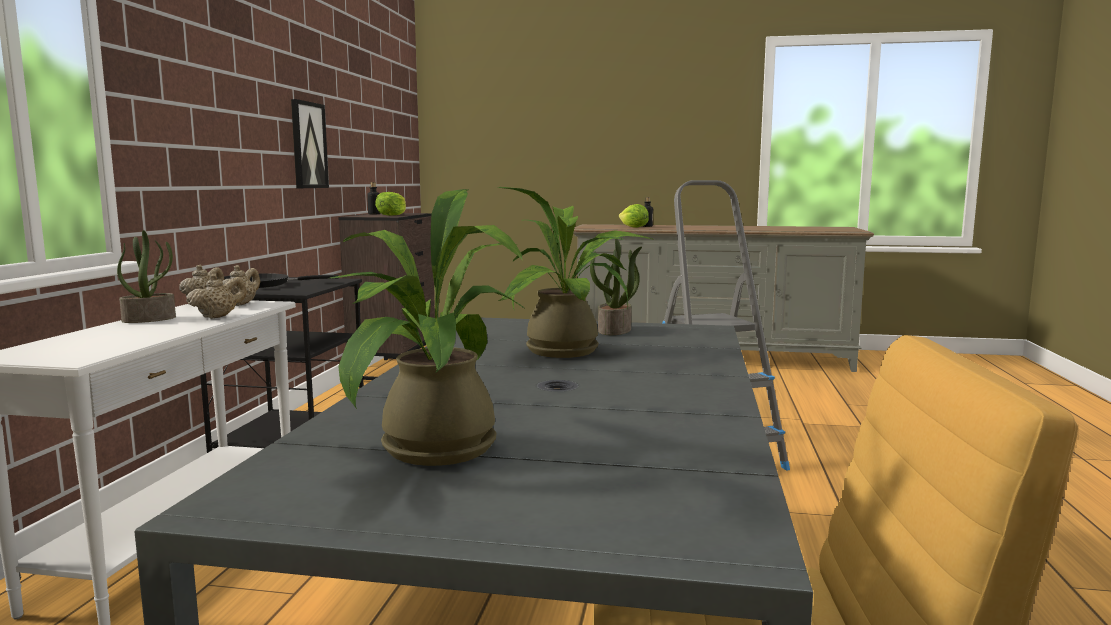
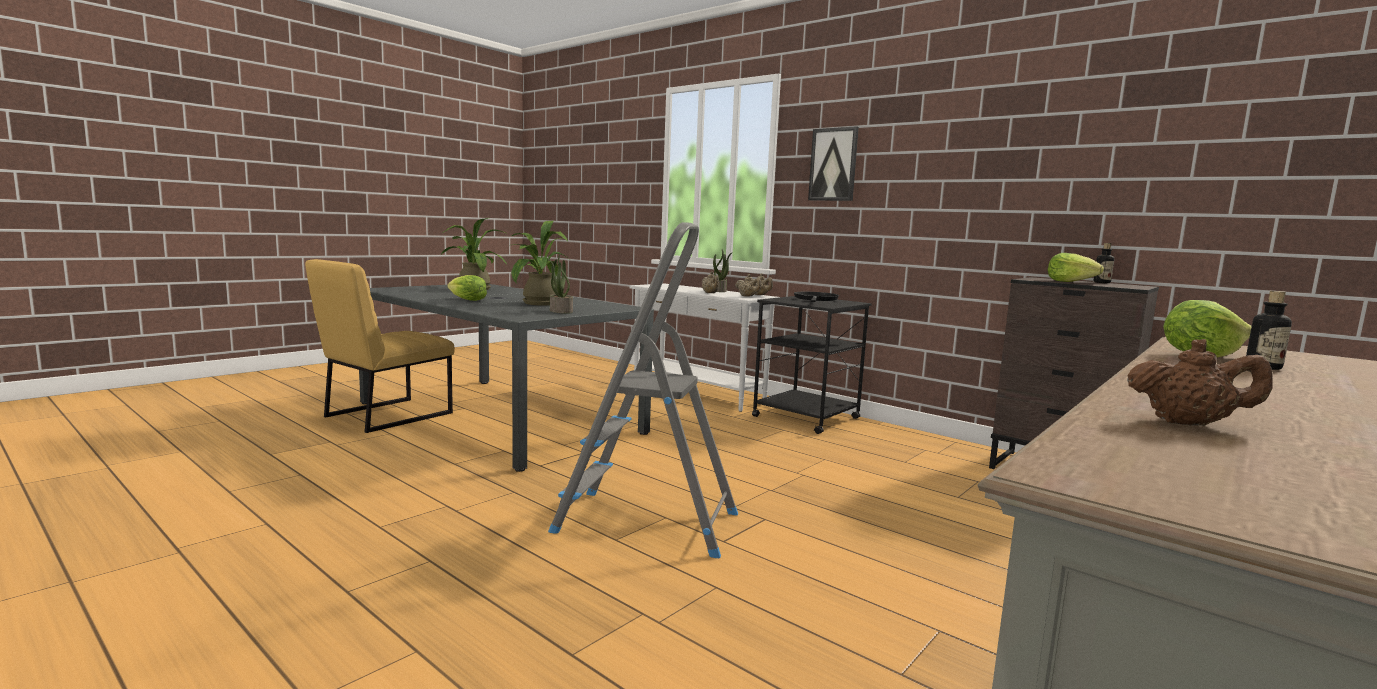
camera: 120 degrees right, 0 degrees up
(308, 145) = (986, 202): picture -> picture (833, 164)
(645, 387) = (467, 300): none -> lettuce
(779, 228) = (1189, 424): none -> brown teapot

